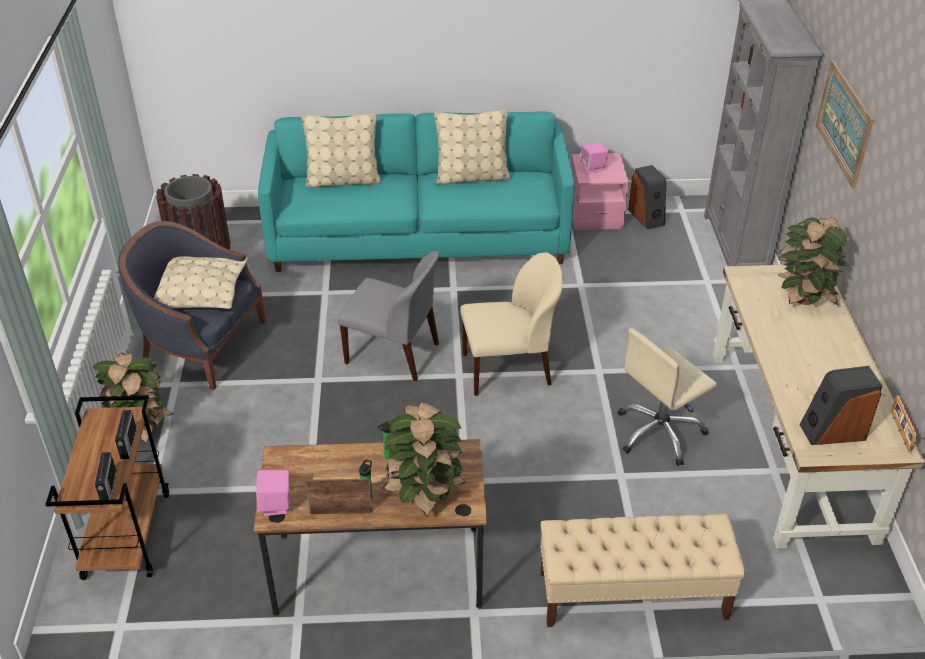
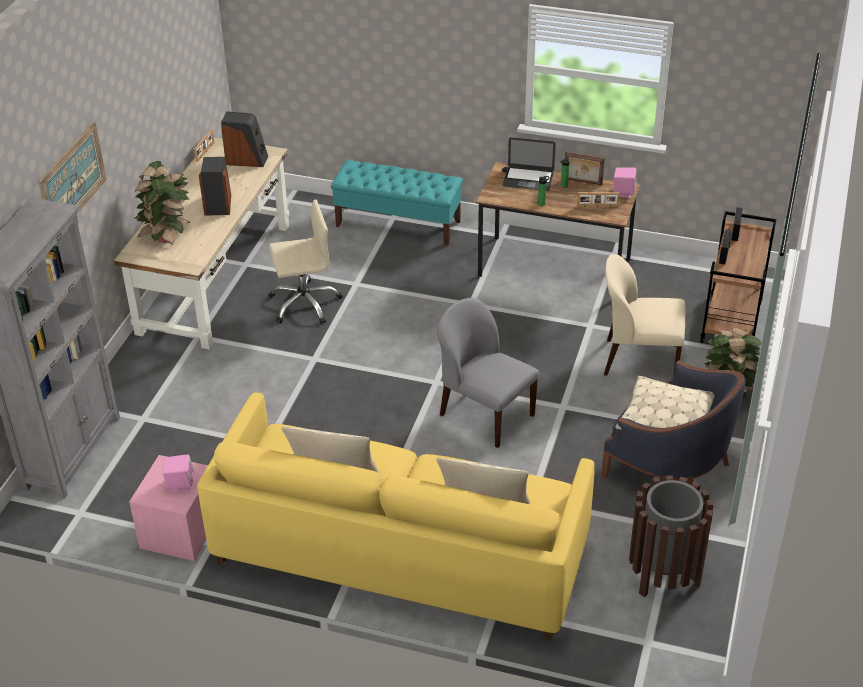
camera: 160 degrees left, 0 degrees up
(309, 469) = (597, 206): none -> picture frame
(419, 236) = (399, 552): turquoise sofa -> yellow sofa
(423, 497) = (528, 179): potted plant -> laptop
(508, 369) = (390, 377): beige chair -> beige chair (638, 360)
(632, 595) = (398, 224): beige bench -> turquoise bench
(647, 217) = (126, 513): speaker -> speaker (218, 204)

